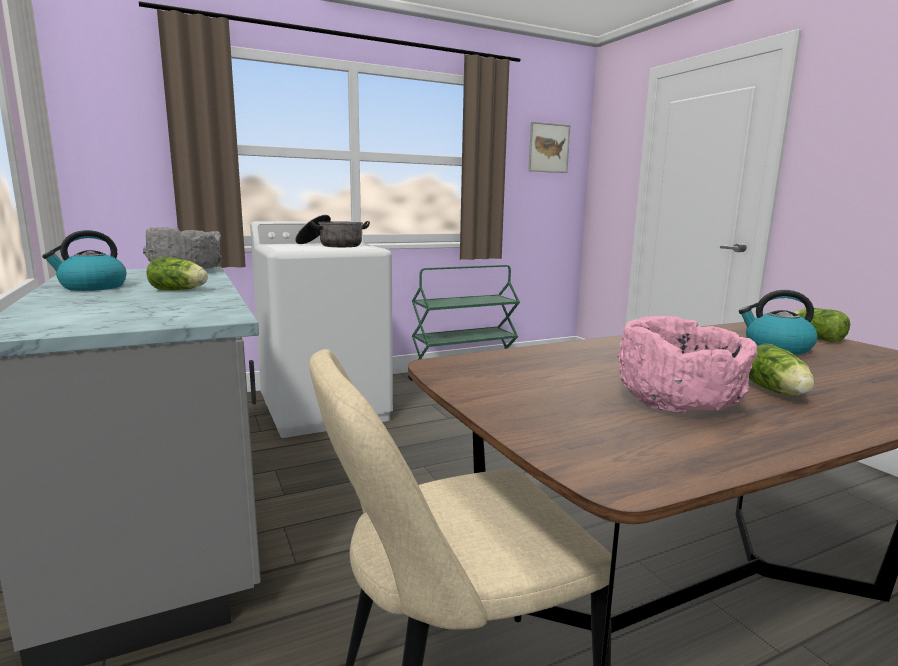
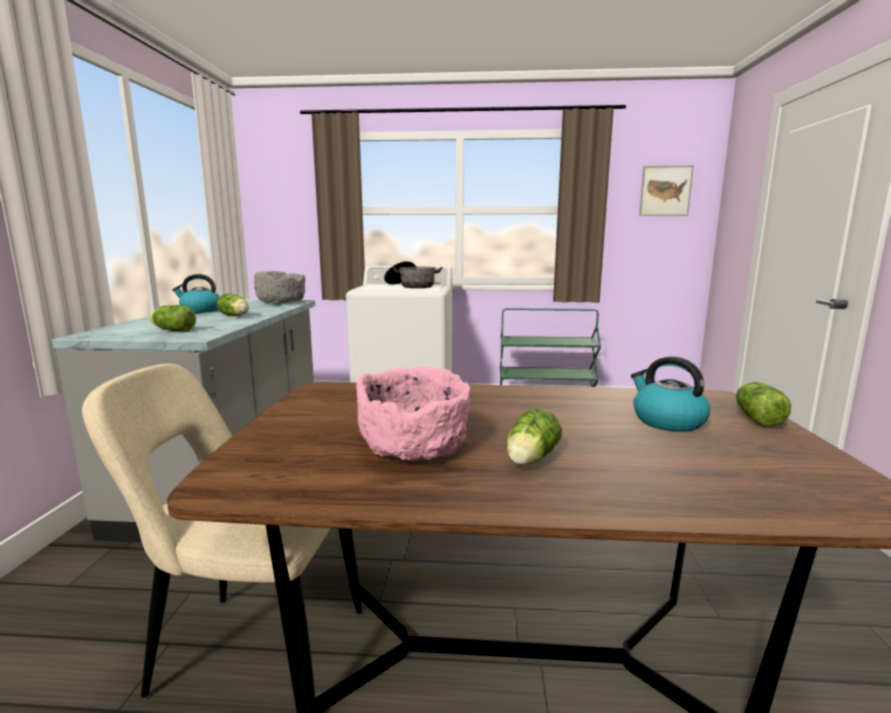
camera: 30 degrees right, 0 degrees up
(149, 313) = (172, 330): none -> lettuce

